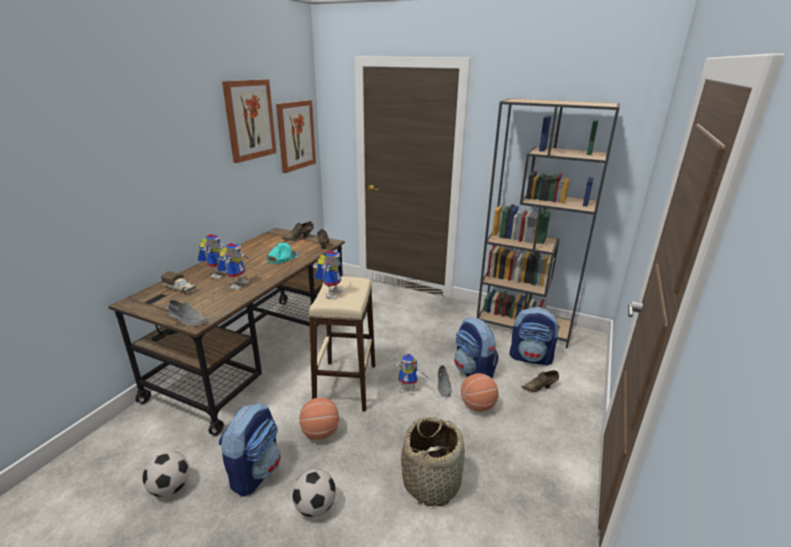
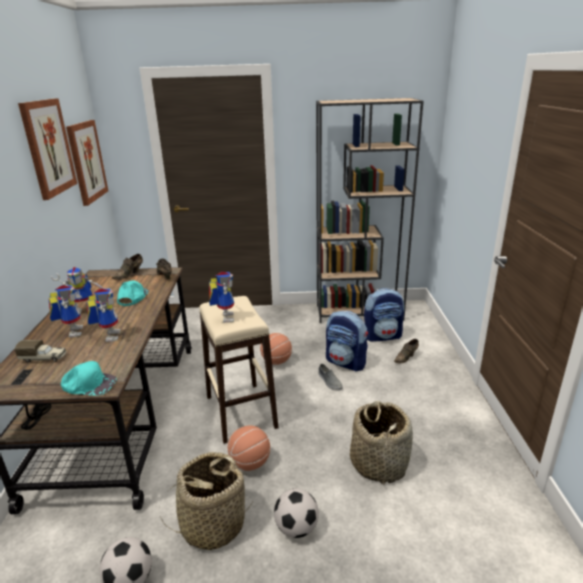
camera: 25 degrees left, 0 degrees up
(187, 318) = (88, 384): grey shoe -> turquoise cap
(255, 472) = (213, 524): backpack -> basket
(409, 388) = (302, 394): toy robot -> toy robot (87, 310)
(478, 406) = (370, 389): basketball -> basketball (276, 361)

